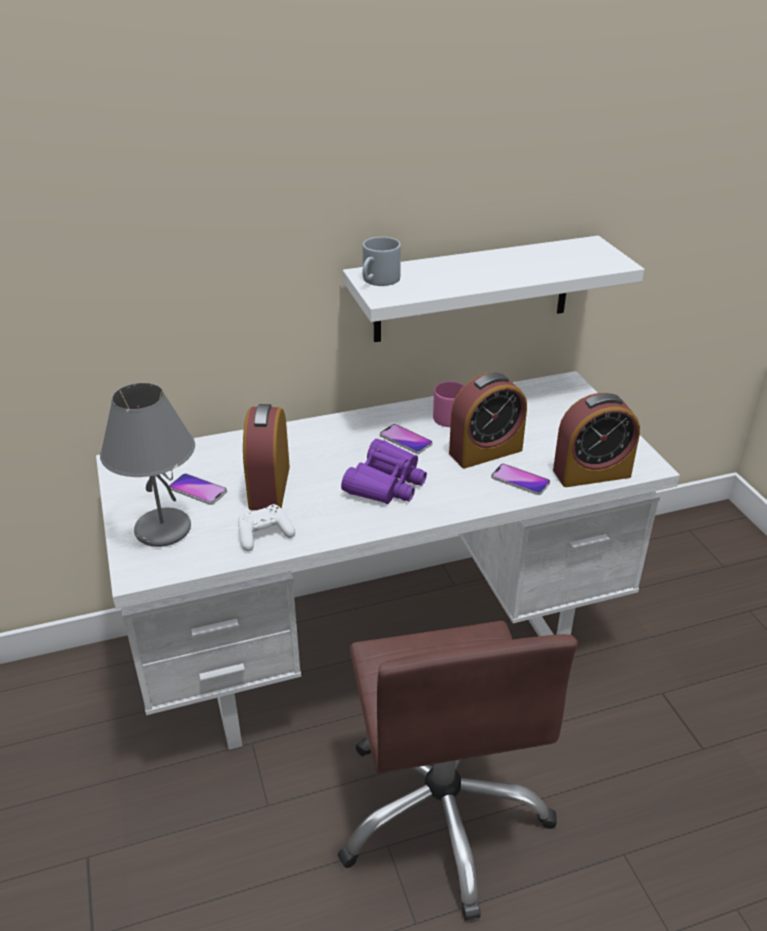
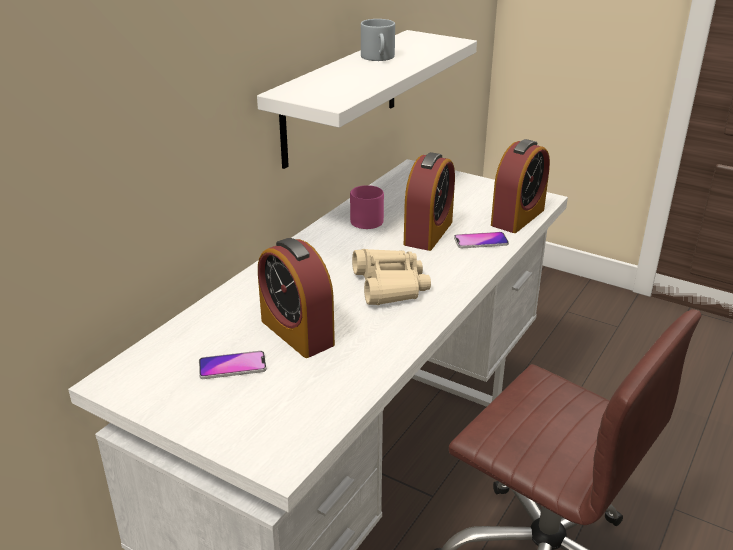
camera: 40 degrees left, 5 degrees down
(161, 530) = (248, 416): grey table lamp -> none
(264, 535) = (352, 370): white game controller -> none
(378, 281) = (306, 94): grey mug -> grey mug (379, 58)
(386, 483) = (390, 286): purple binoculars -> beige binoculars
(405, 440) = (356, 249): phone -> none

